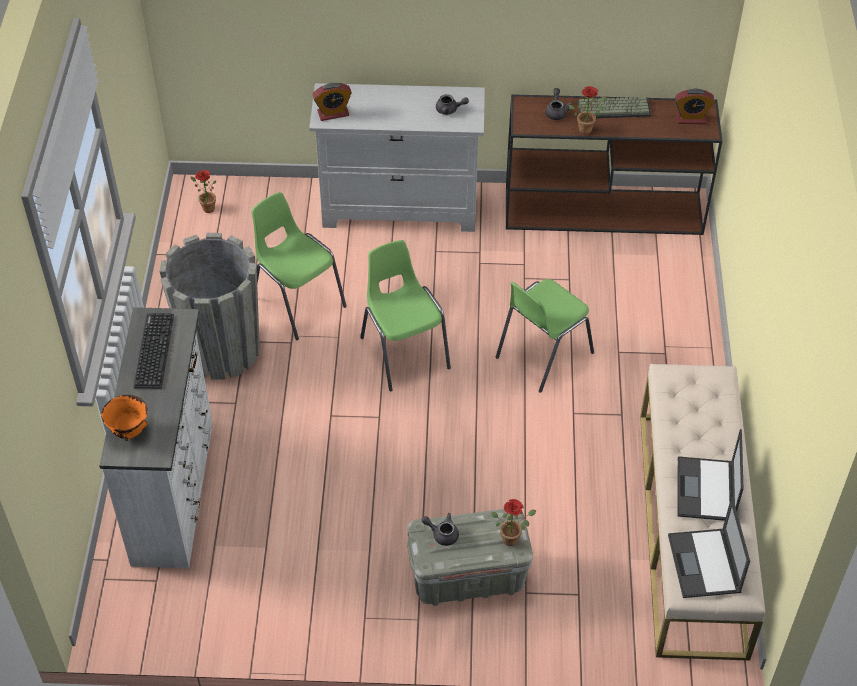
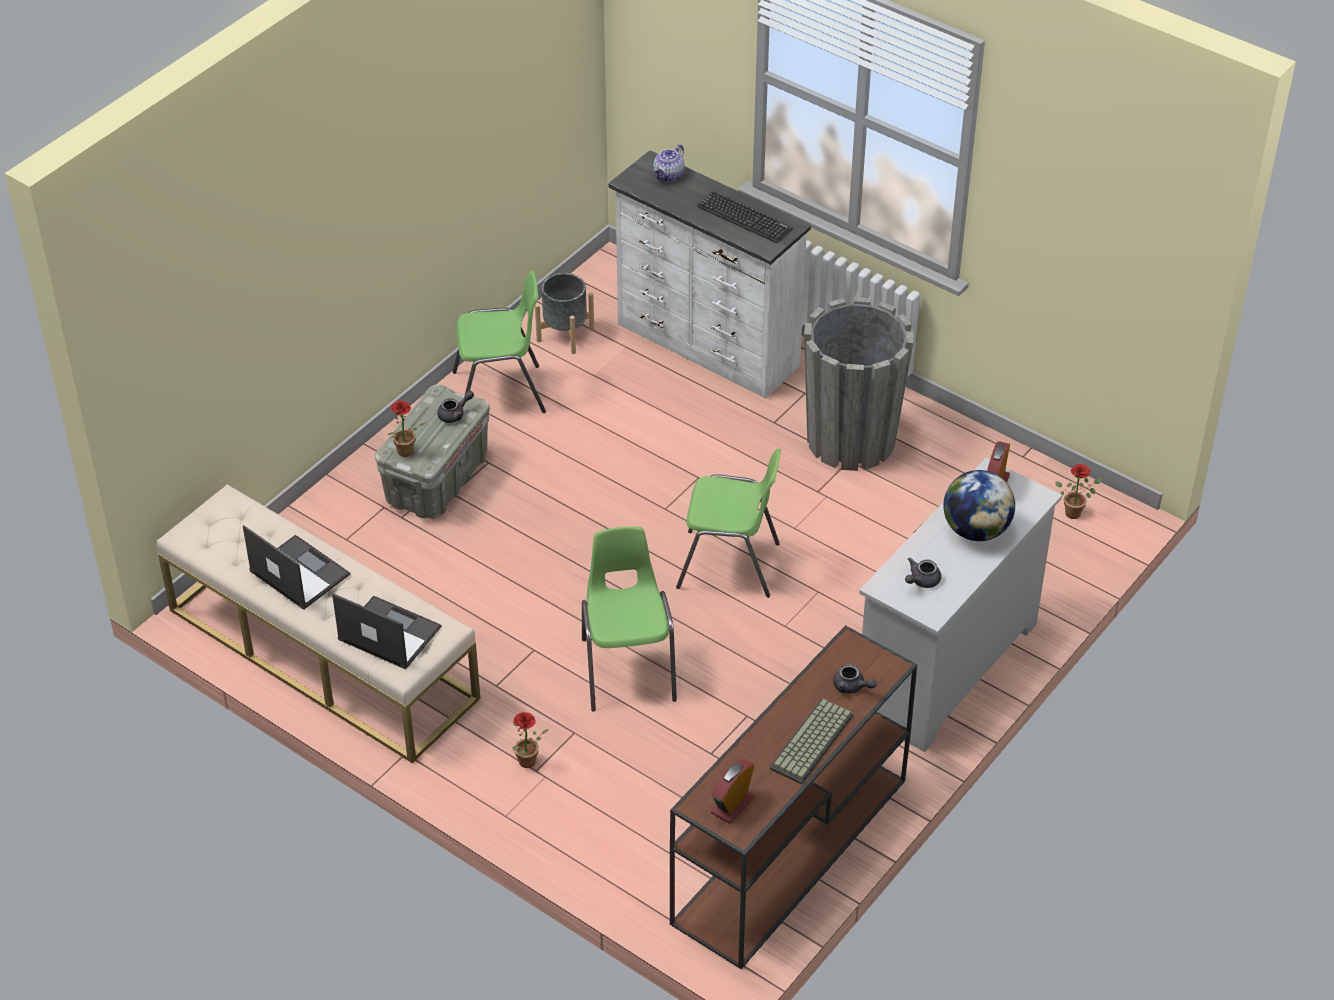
camera: 125 degrees right, 5 degrees down
(129, 431) = (669, 175): orange bowl -> teapot
(229, 598) = (565, 334): none -> grey planter
(297, 302) = (870, 520): green chair -> green chair (500, 393)
(382, 105) = (976, 530): none -> globe
(587, 128) = (799, 697): potted plant -> potted plant (528, 764)
(704, 564) = (234, 525): laptop -> laptop (388, 633)

